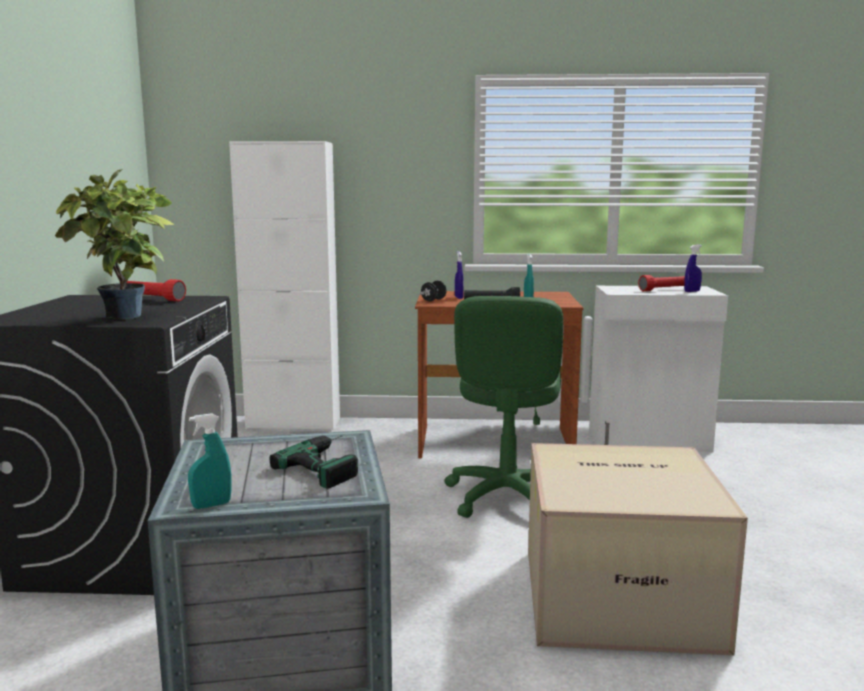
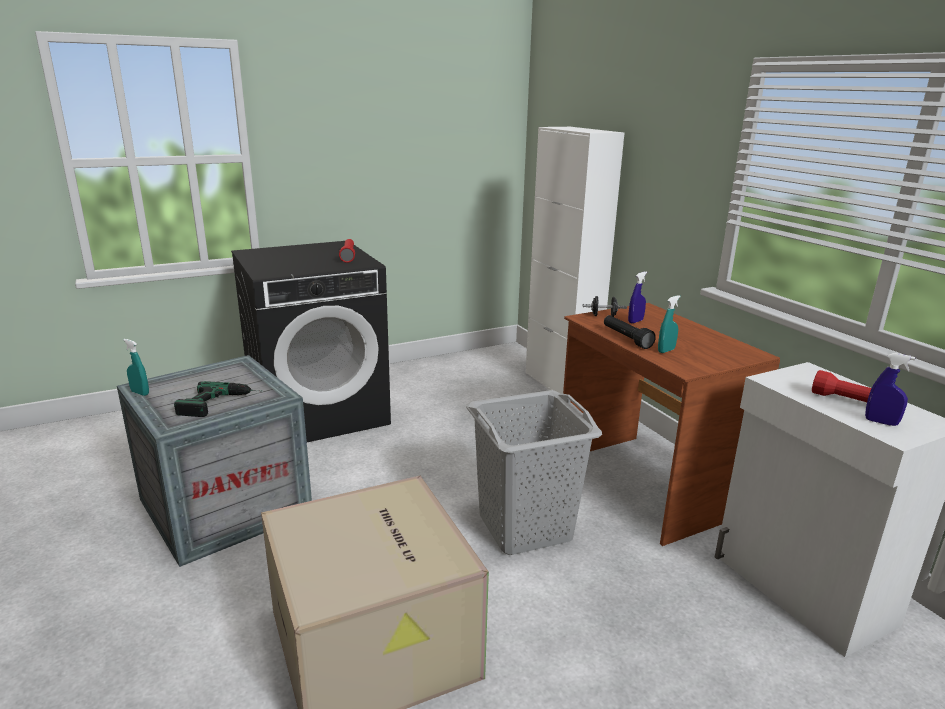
camera: 60 degrees right, 10 degrees up
(126, 318) = (274, 268): potted plant -> none
(506, 497) = (524, 527): green office chair -> grey laundry basket

